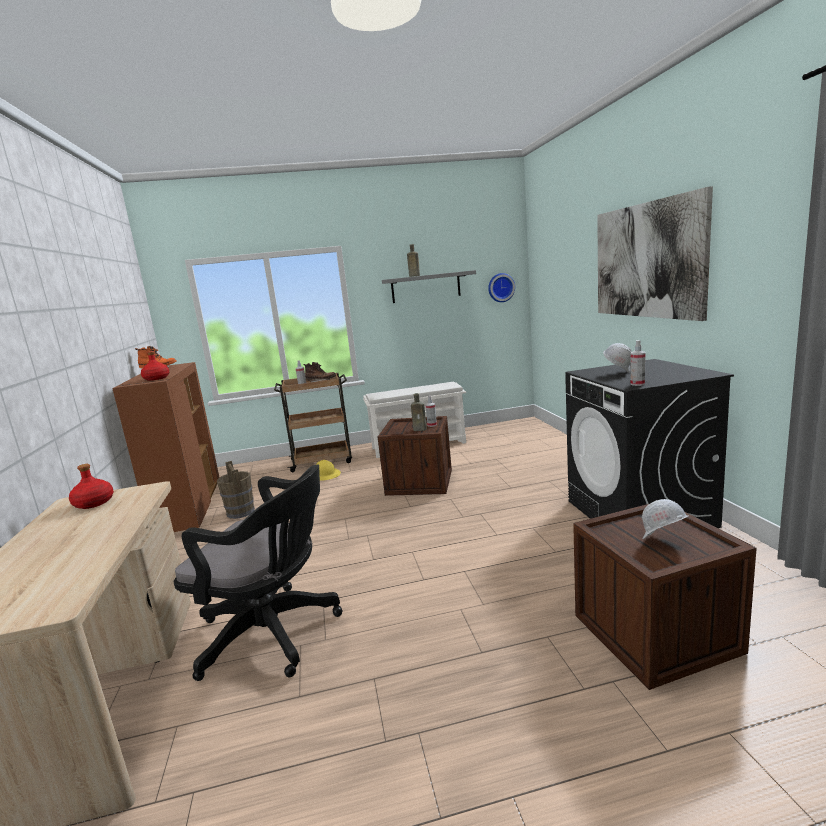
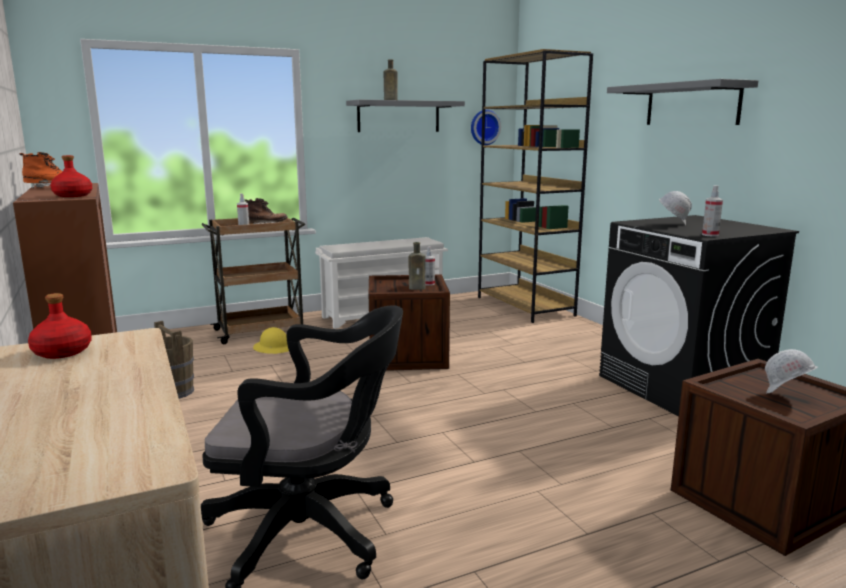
camera: 15 degrees left, 0 degrees up
(538, 434) = (525, 306): none -> brown bookcase
(647, 260) = (692, 104): picture -> grey shelf

